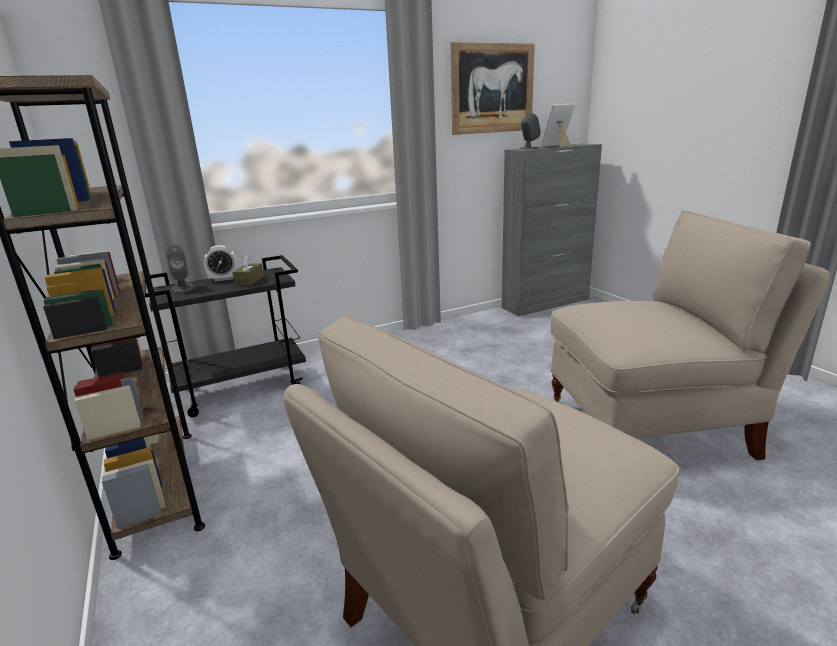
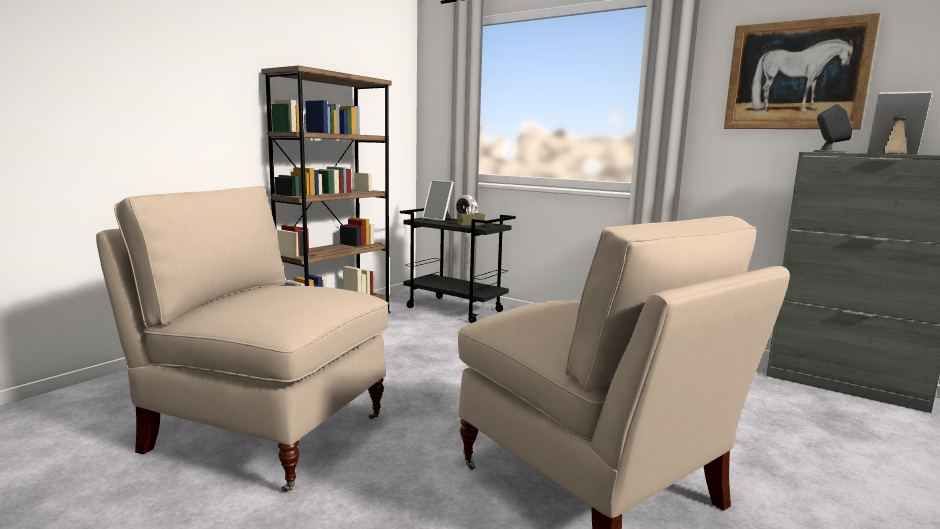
camera: 60 degrees right, 10 degrees down
(182, 288) = (438, 219): grey speaker -> picture frame

